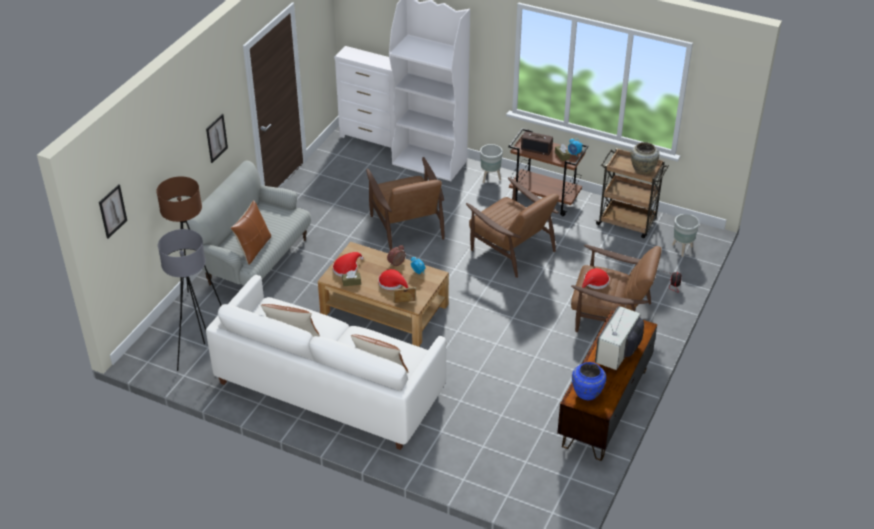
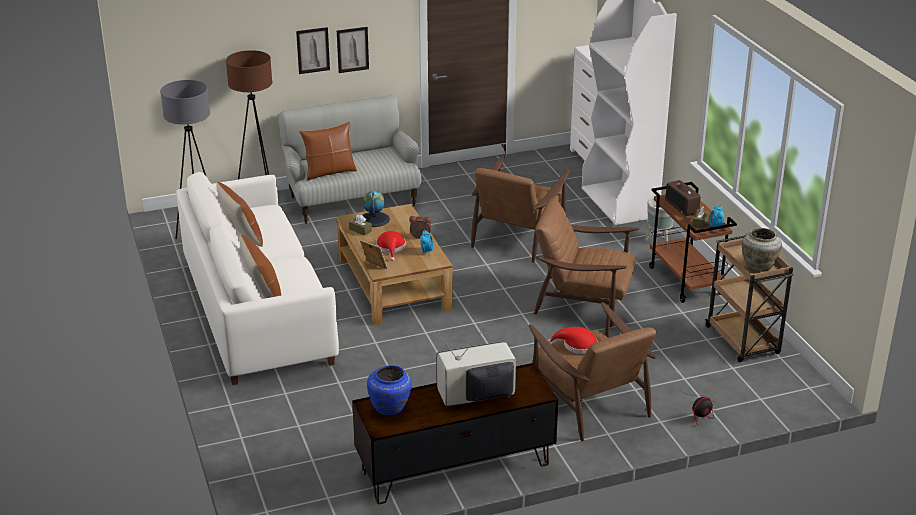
camera: 45 degrees right, 10 degrees down
(112, 211) = (171, 47): picture -> picture (313, 50)
(347, 268) = (374, 219): red hat -> globe
(511, 249) = (584, 301): brown armchair -> brown armchair turned 105 degrees clockwise
(682, 249) = (767, 394): grey planter -> none

